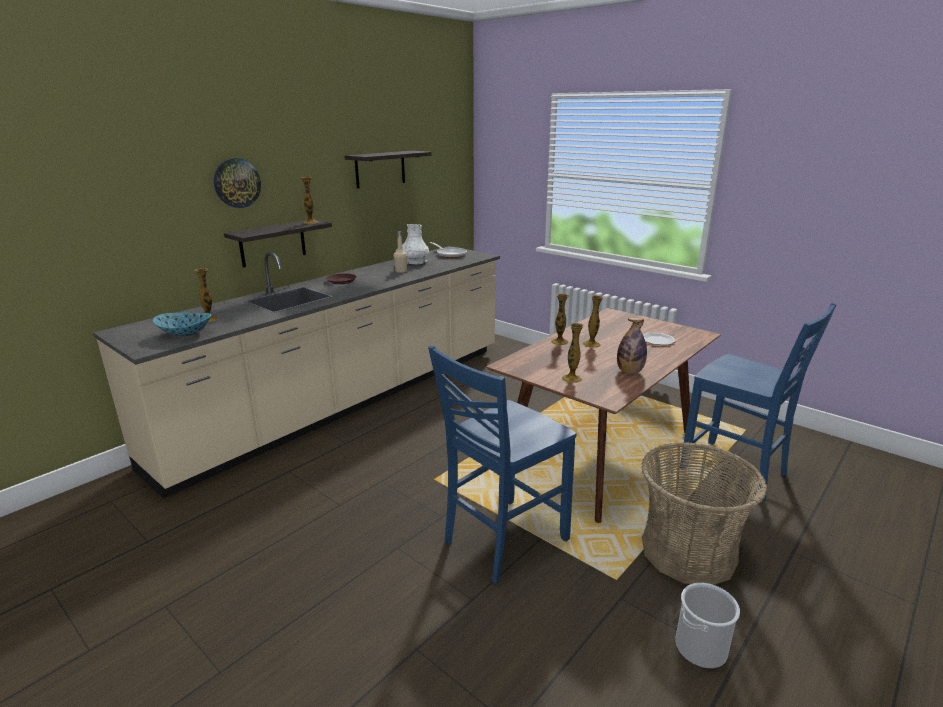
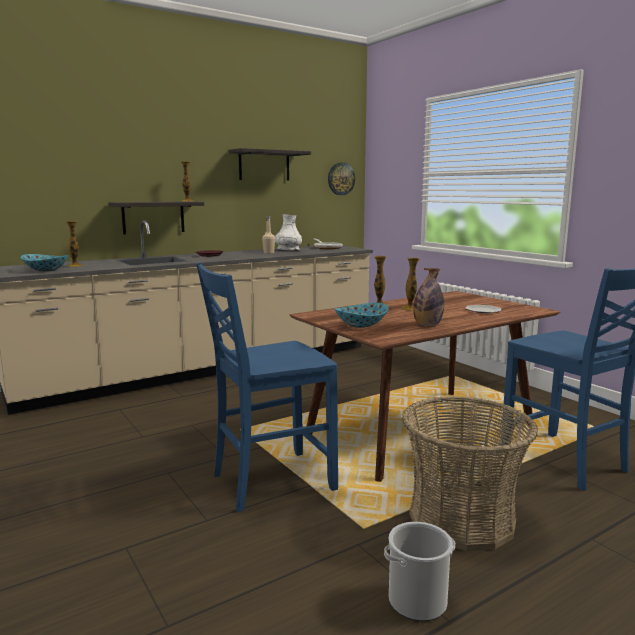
camera: 15 degrees right, 10 degrees down
(237, 183) = (124, 162): wall clock -> wall clock (341, 179)
(571, 379) = (361, 325): vase -> bowl

